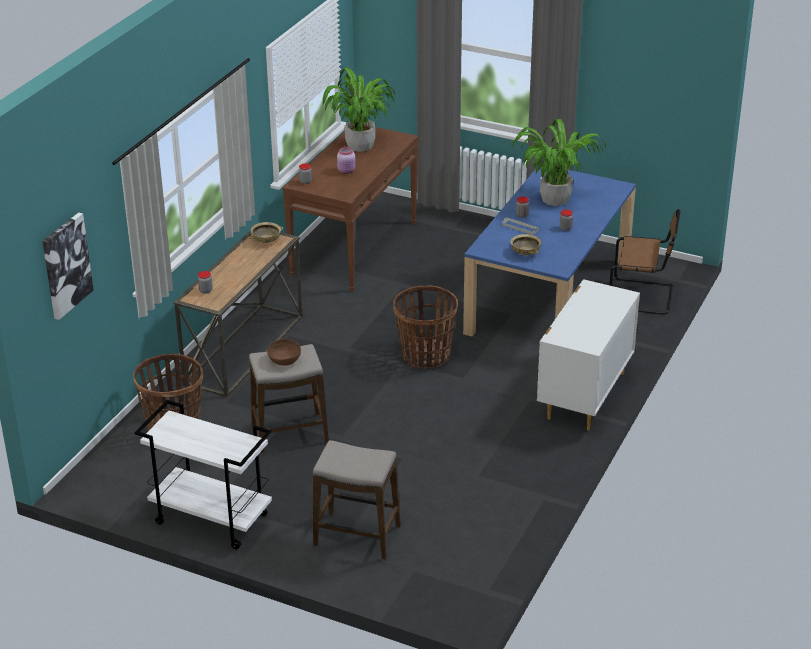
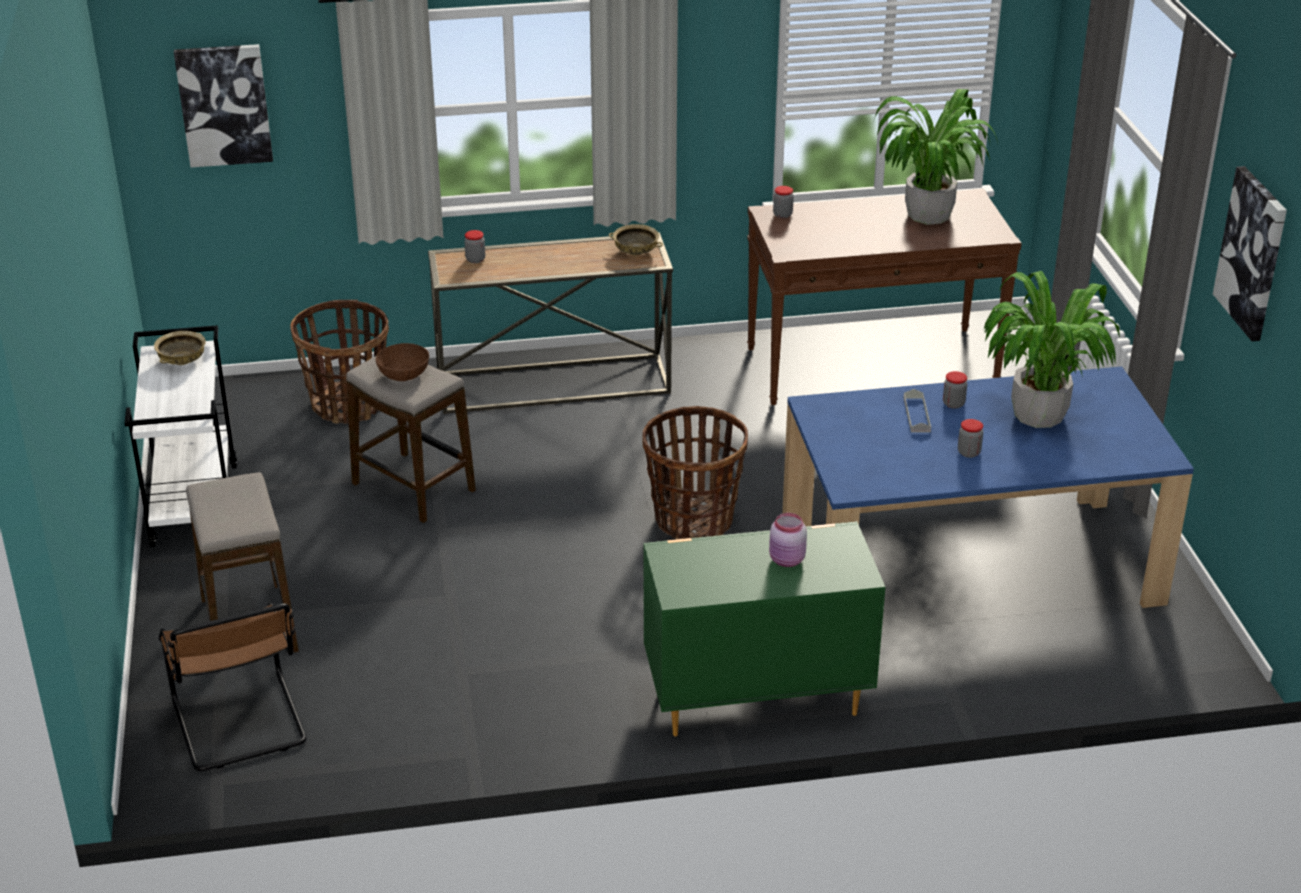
camera: 55 degrees right, 0 degrees up
(347, 171) = (850, 230): pink jar -> pink jar (787, 560)
(525, 252) = (854, 443): beige bowl -> beige bowl (182, 360)
(584, 396) = (755, 698): white dresser -> green dresser
(622, 69) = (1252, 253): none -> picture
(643, 297) = (1088, 657): brown chair -> brown chair (240, 726)

